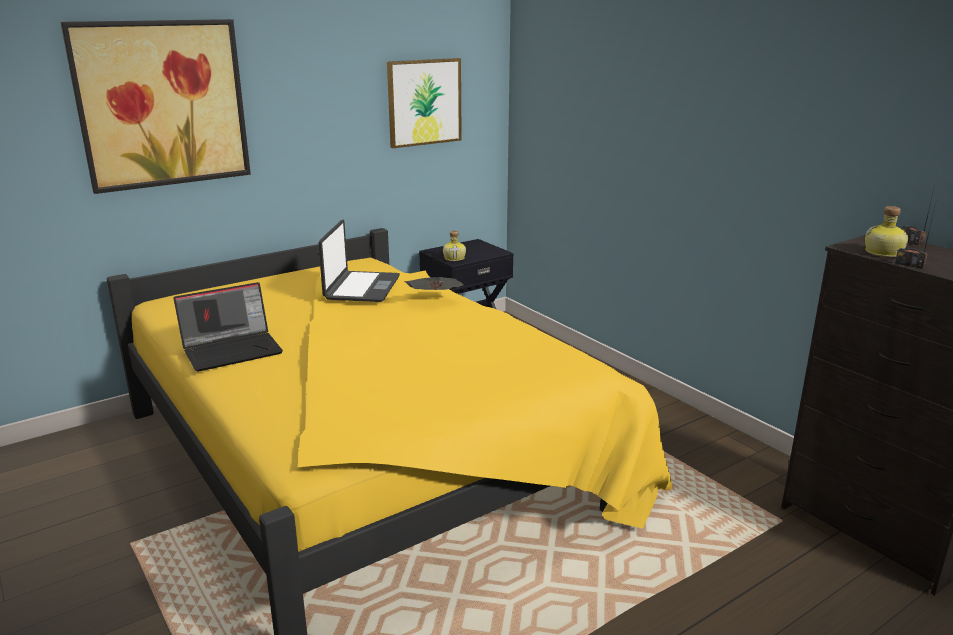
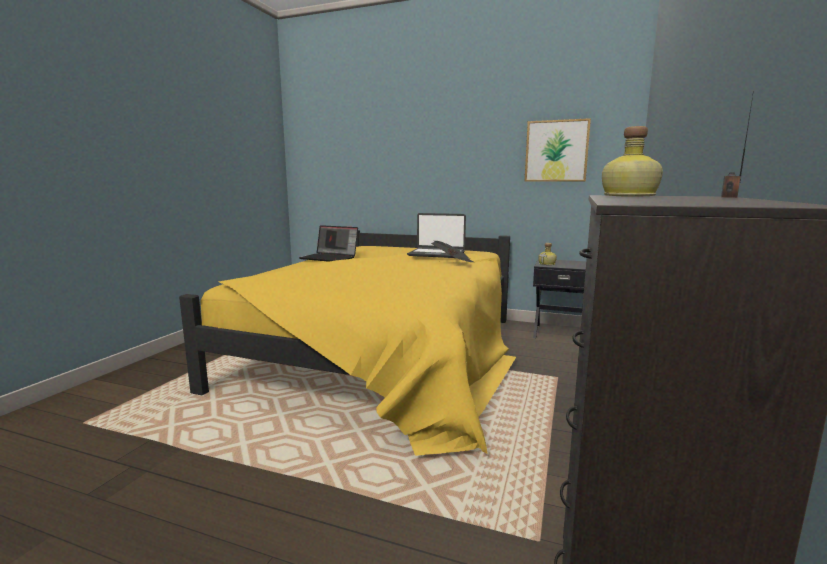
camera: 55 degrees right, 10 degrees down
(162, 104) = (389, 144): picture -> none
(361, 288) = (436, 254): laptop -> laptop turned 45 degrees clockwise
(909, 265) = (607, 197): radio -> none

